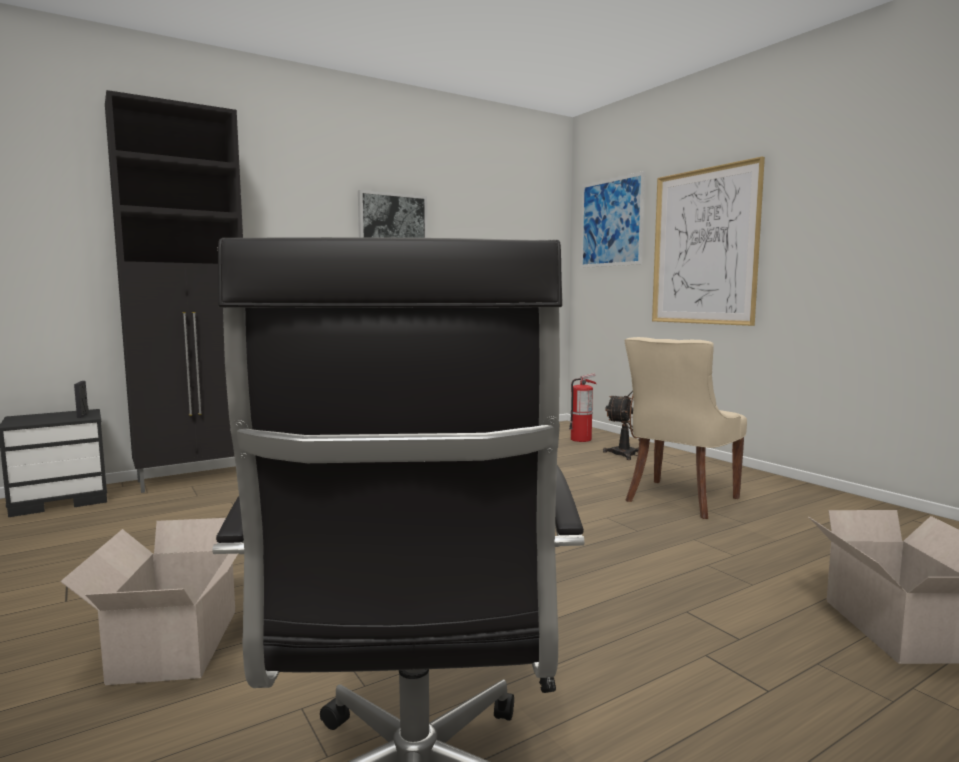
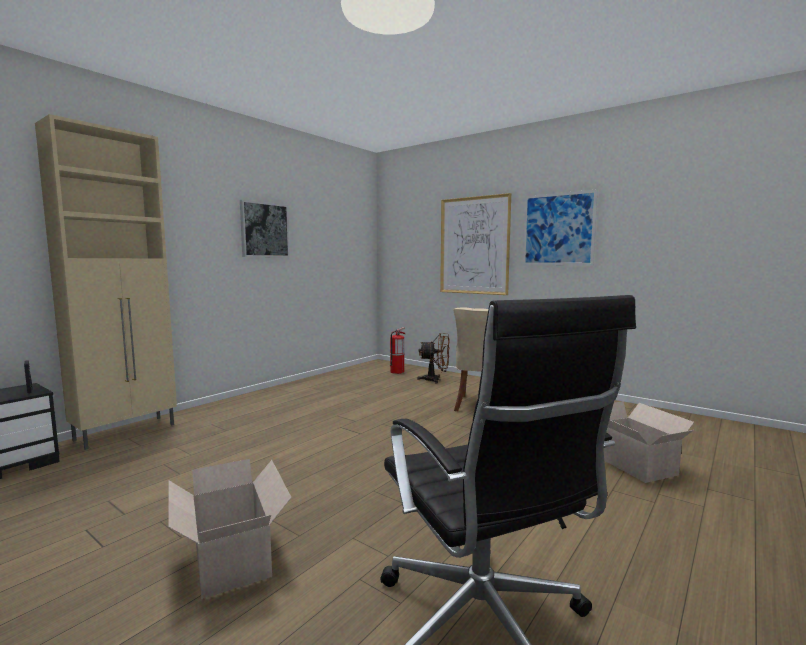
camera: 20 degrees left, 0 degrees up
(197, 479) = (127, 432): black cabinet -> beige cabinet
(611, 222) = (408, 226): picture -> picture (558, 229)

